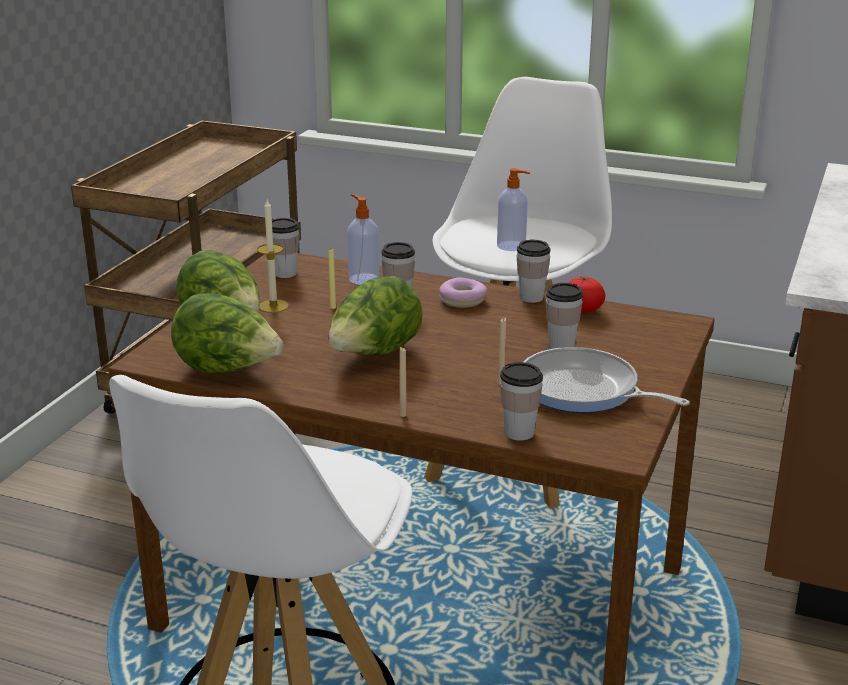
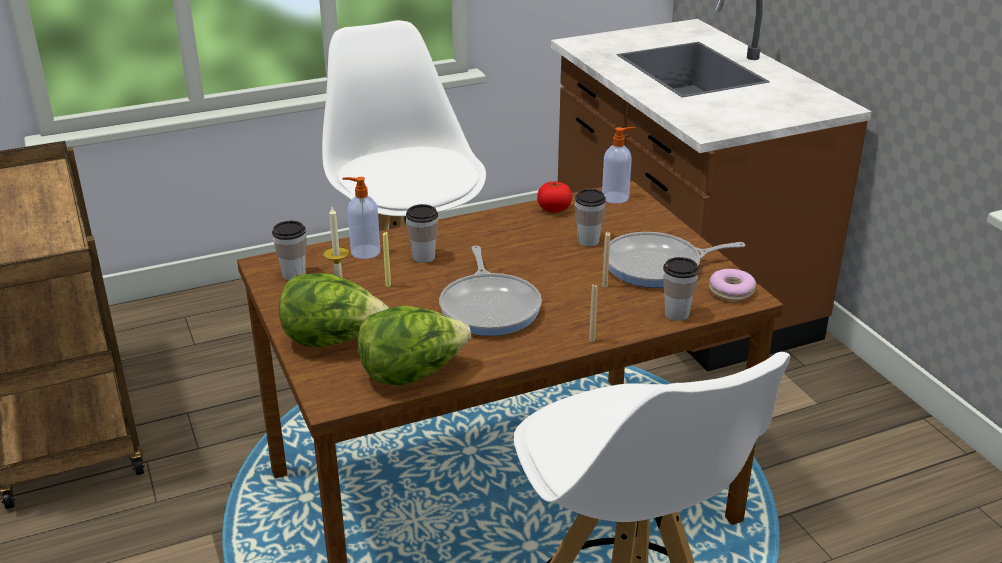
camera: 45 degrees left, 5 degrees up
(374, 355) = (490, 307): lettuce -> frying pan
(463, 300) = (467, 237): donut -> donut (731, 291)
(512, 246) = (423, 180): soap dispenser -> soap dispenser (616, 197)
(531, 297) = (506, 214): cup -> none

